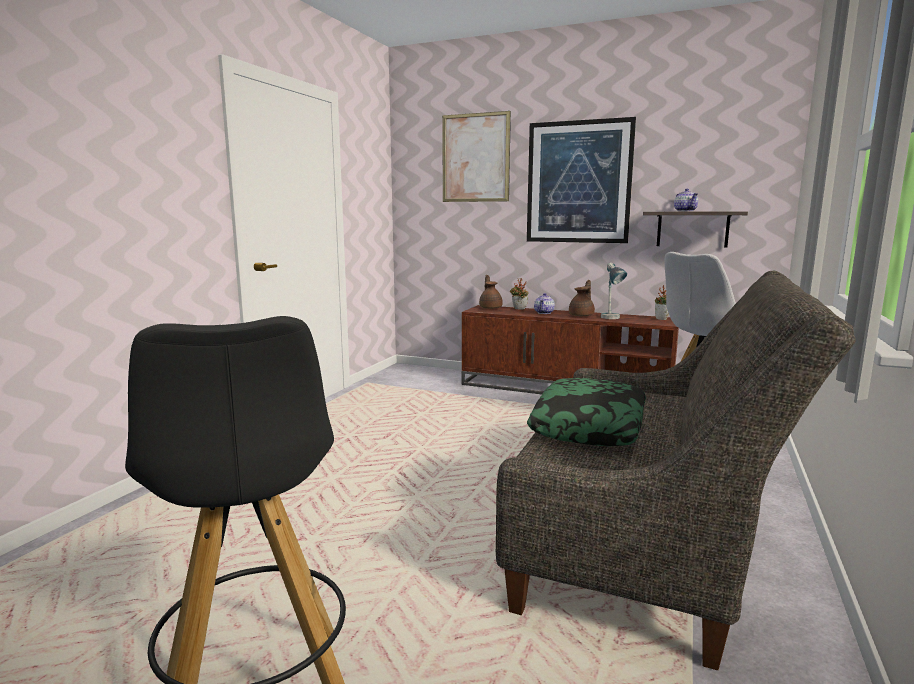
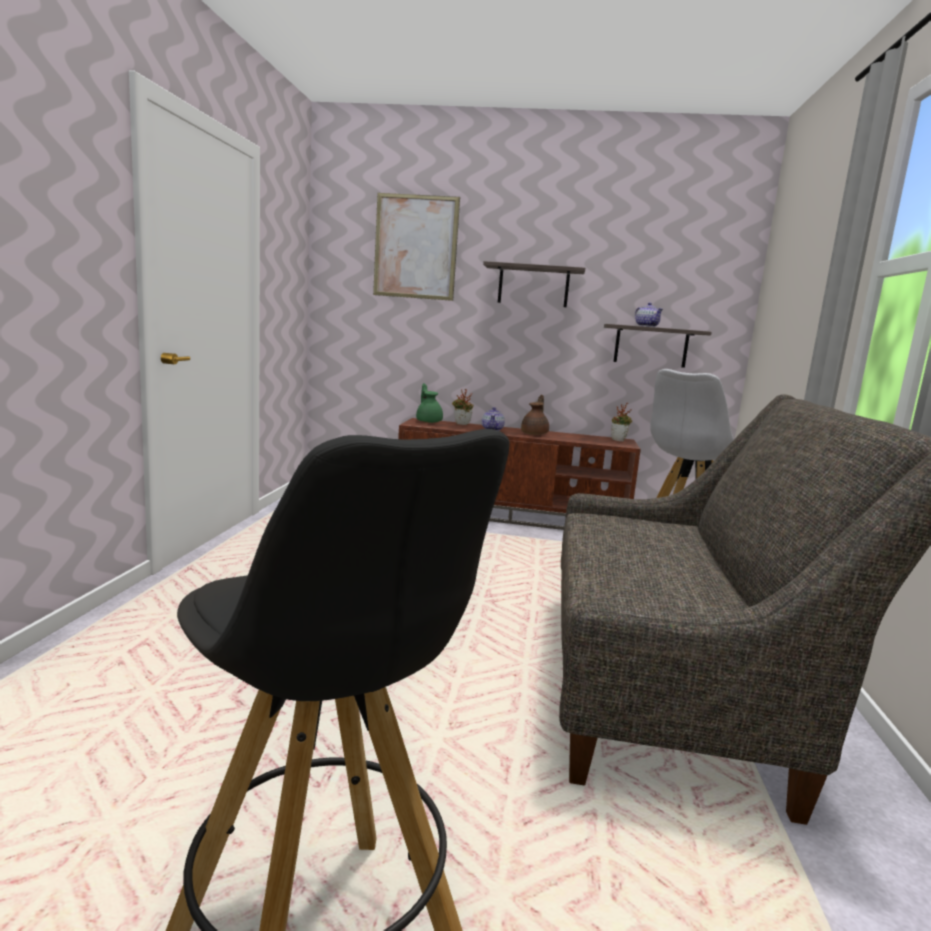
camera: 15 degrees left, 0 degrees up
(490, 307) = (428, 421): brown teapot -> green teapot
(578, 182) = (533, 286): picture -> shelf
(589, 425) = (625, 560): pillow -> none
(611, 319) = (568, 438): table lamp -> none

